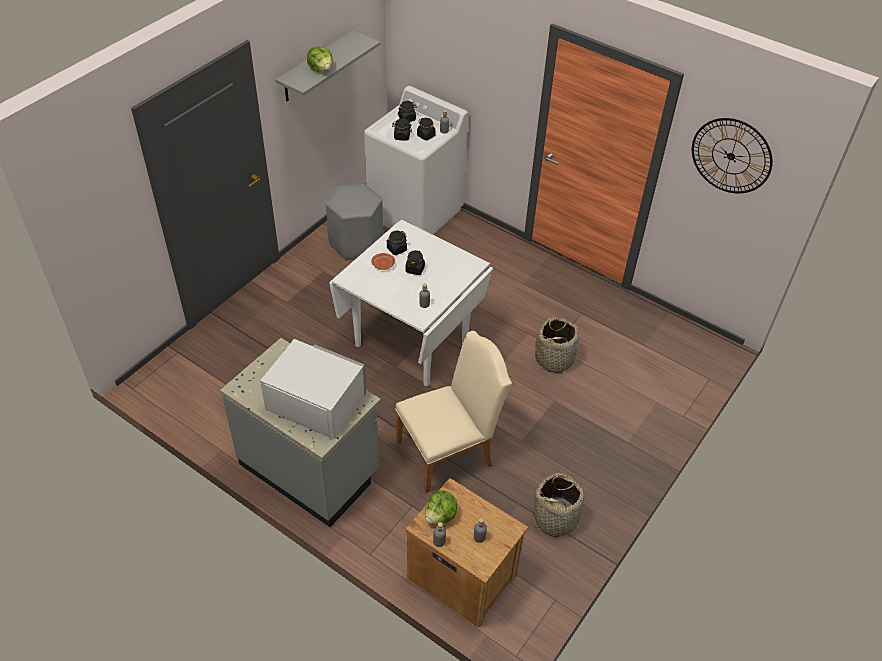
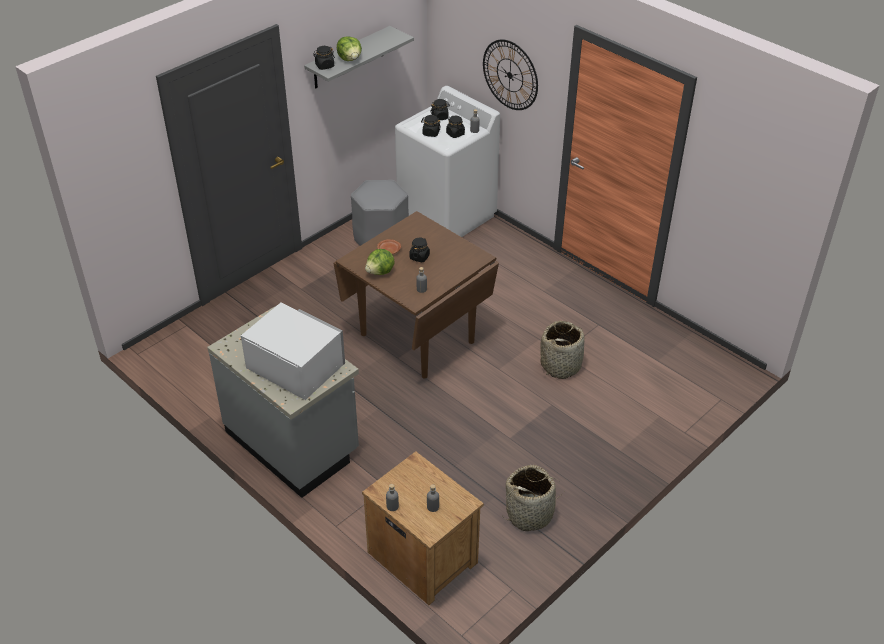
camera: 10 degrees right, 5 degrees down
(396, 249) = (405, 237): black jar -> black jar (324, 66)
(412, 343) = (418, 337): white dining table -> brown dining table
(440, 516) = (399, 484): lettuce -> lettuce (380, 272)
(450, 451) = (435, 441): beige chair -> none
(731, 156) = (743, 163): wall clock -> wall clock (510, 75)

